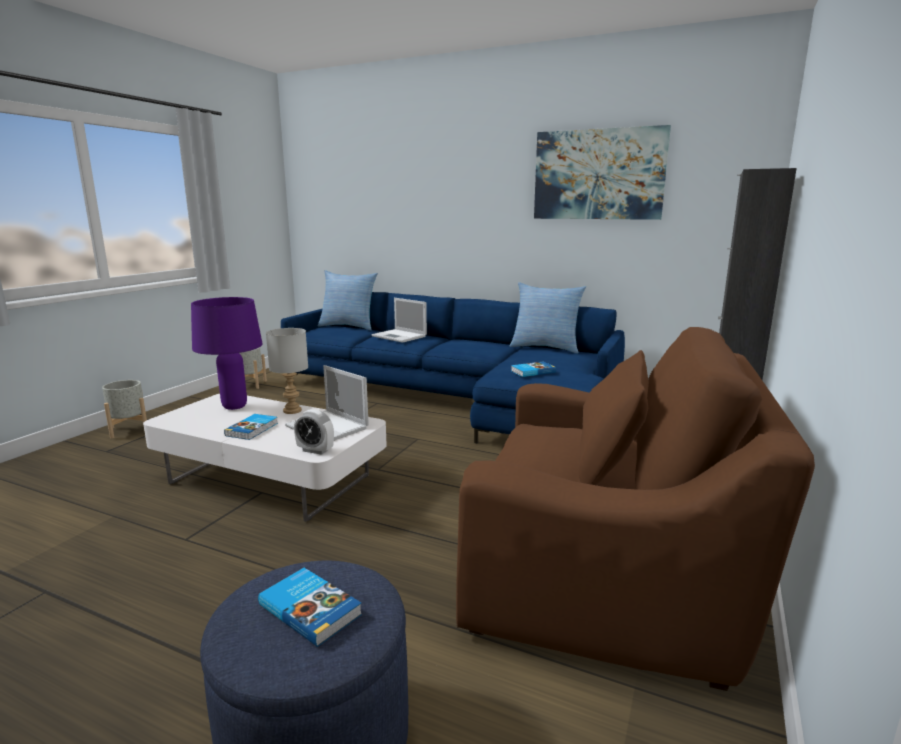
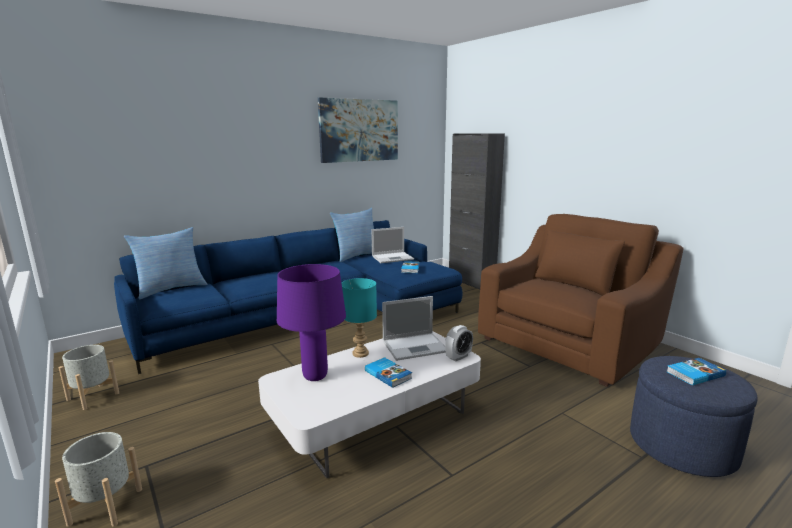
camera: 60 degrees left, 0 degrees up
(291, 411) = (360, 354): grey table lamp -> turquoise table lamp
(400, 336) = (256, 279): laptop -> laptop (393, 257)

